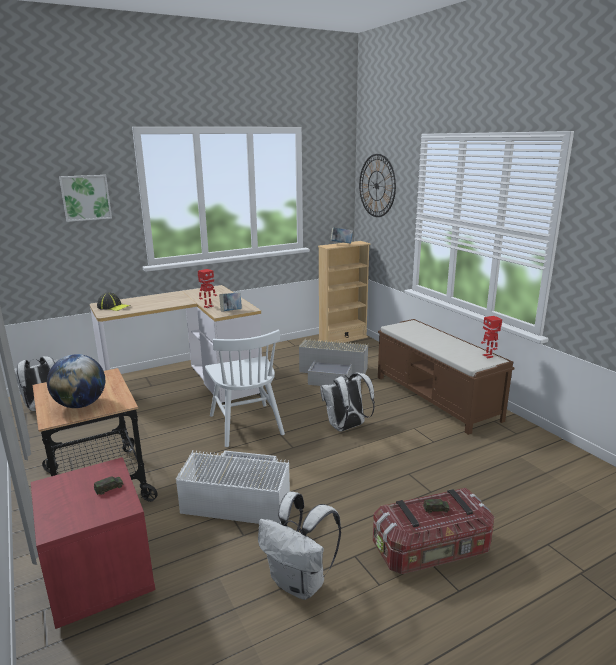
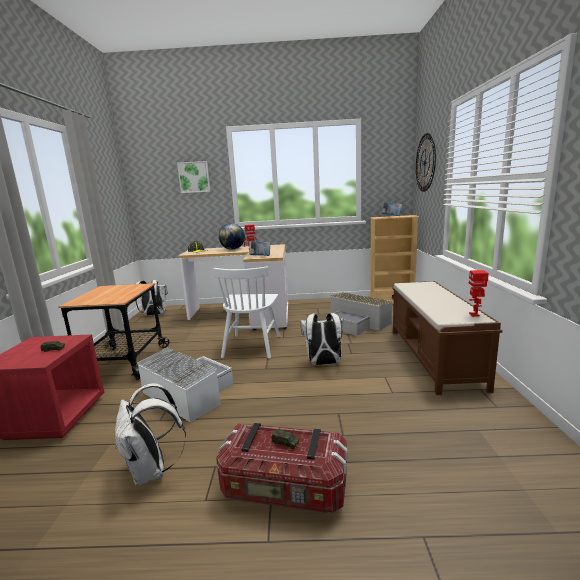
camera: 30 degrees right, 5 degrees down
(80, 405) = (100, 298): globe -> globe (233, 249)

